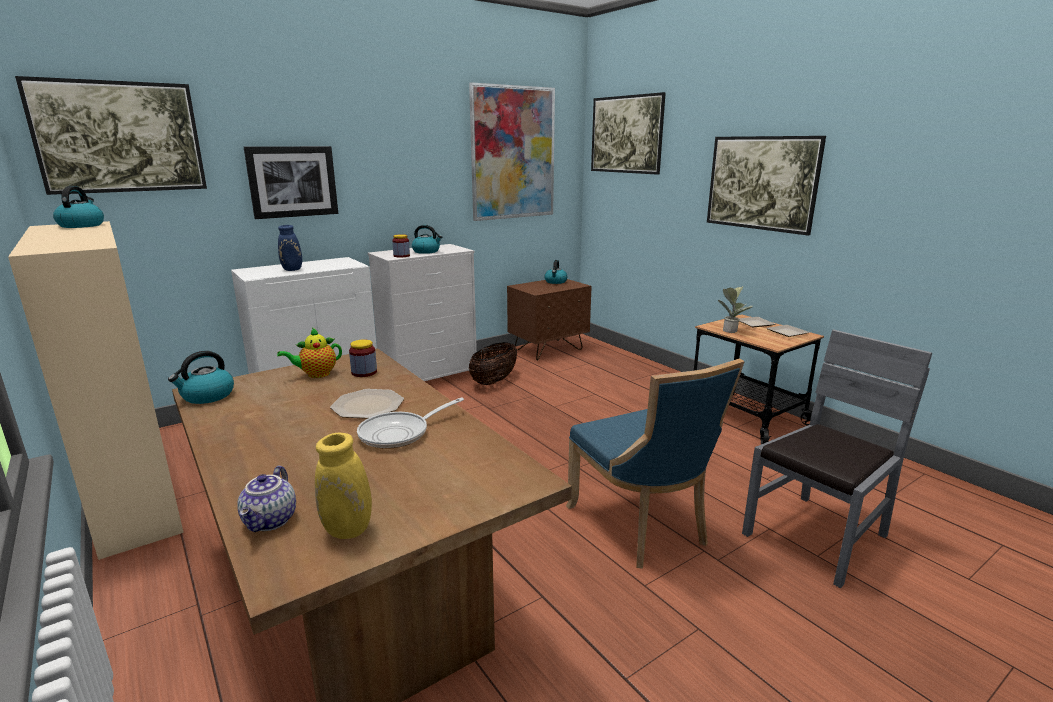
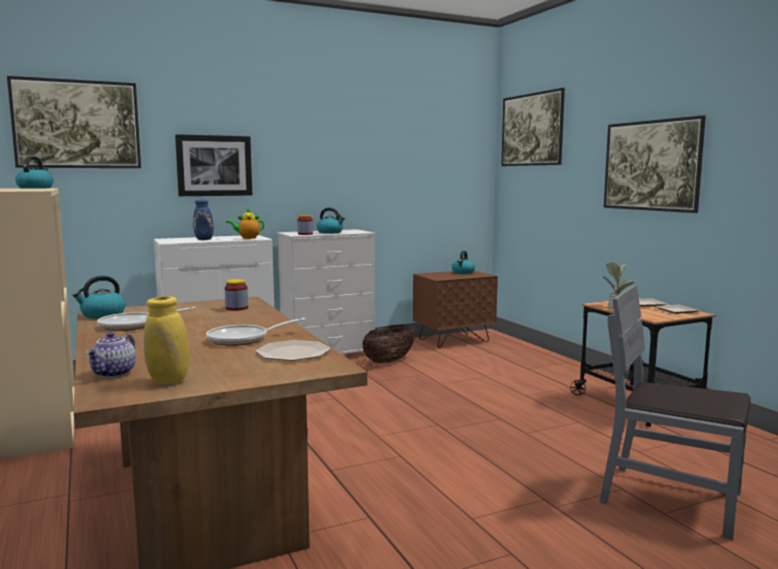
camera: 10 degrees right, 10 degrees down
(255, 415) = (133, 325): none -> frying pan
(316, 374) = (196, 308): teapot -> teapot (247, 238)
(368, 405) = (227, 325): plate -> plate (293, 353)
(513, 153) = (422, 148): picture -> none
(641, 526) = (488, 476): blue chair -> none
(817, 536) = (671, 499): grey chair -> grey chair turned 120 degrees counterclockwise

